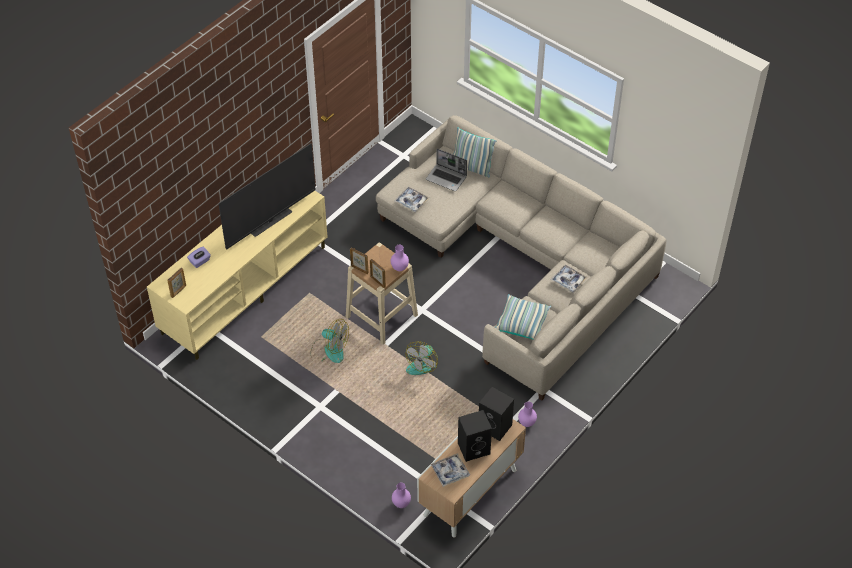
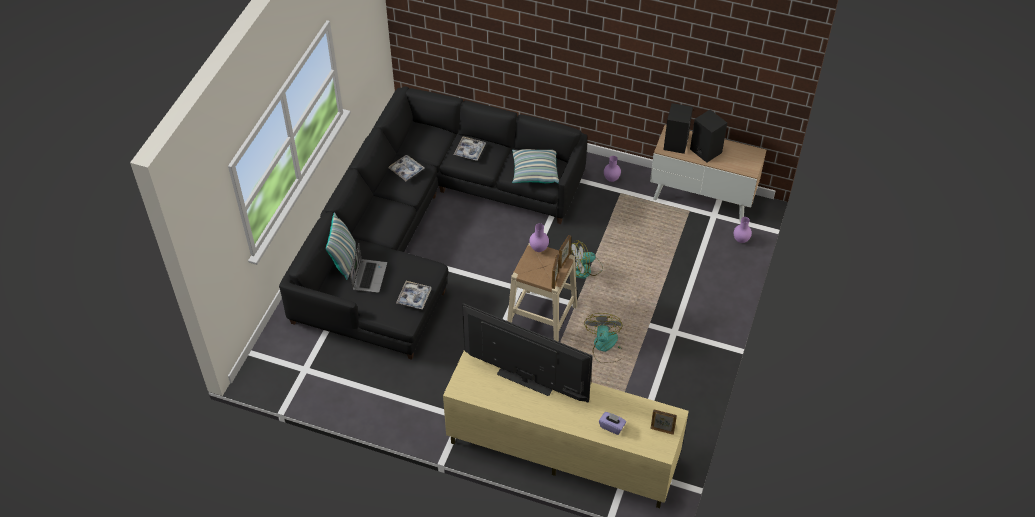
camera: 110 degrees left, 0 degrees up
(422, 363) = (584, 269): fan -> fan turned 150 degrees clockwise
(450, 472) = (738, 159): tray -> tray (406, 170)
(521, 261) = (423, 228): beige sofa -> black sofa

